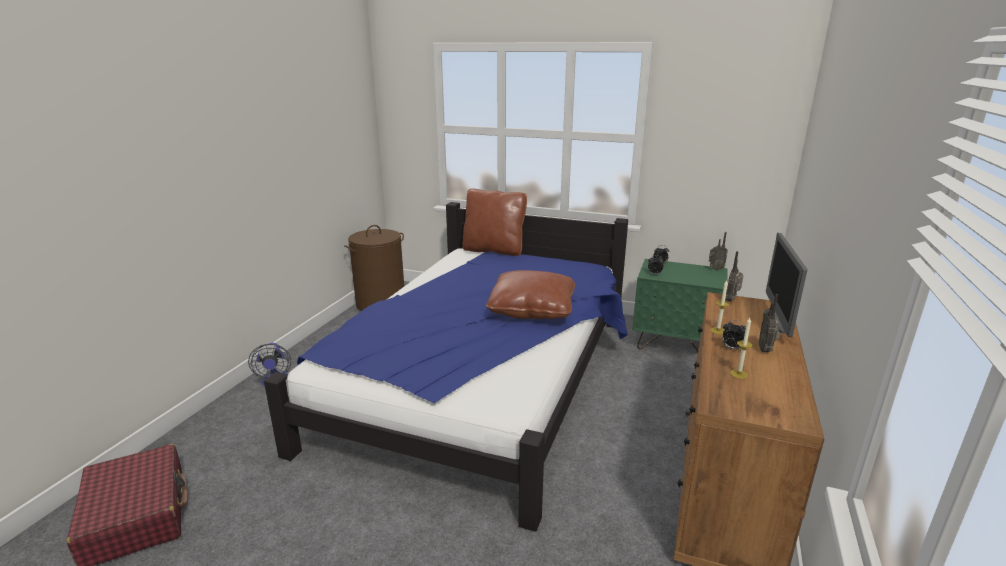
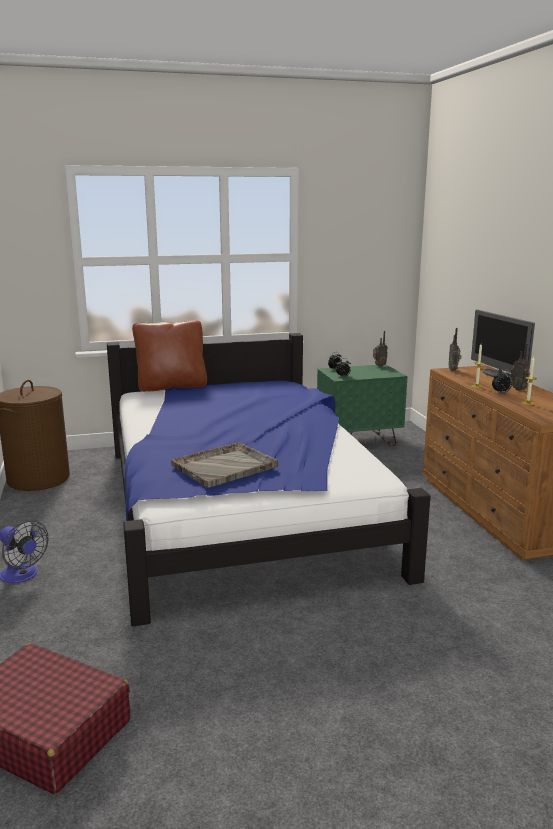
camera: 35 degrees left, 5 degrees down
(397, 345) = (225, 466): none -> grey tray
(531, 309) = (288, 418): brown pillow -> none

